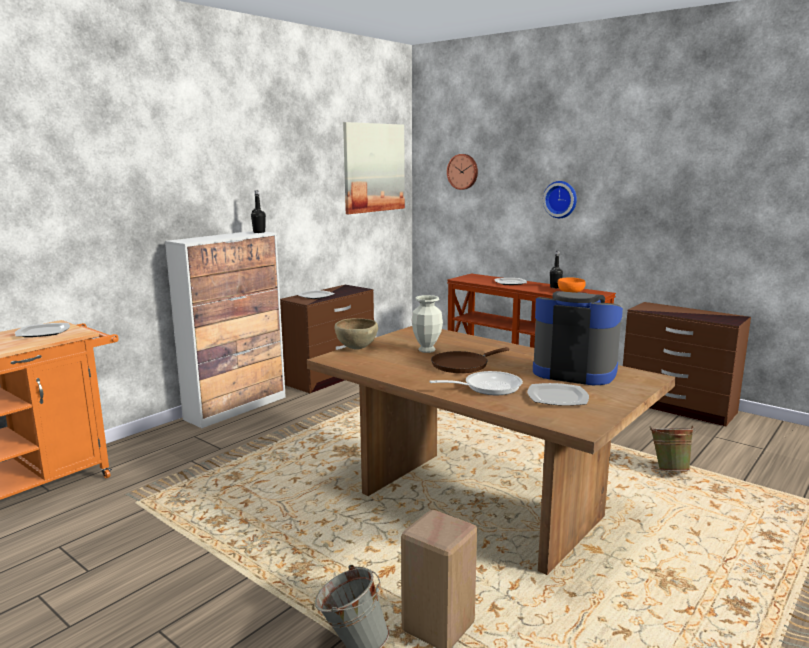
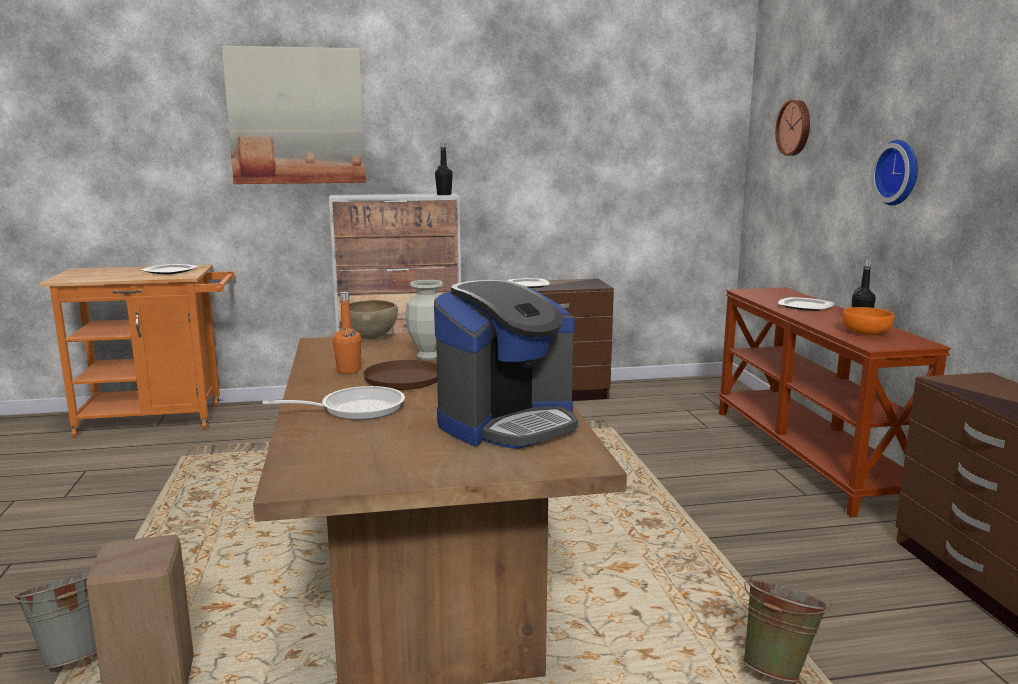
camera: 40 degrees right, 0 degrees up
(373, 168) = (667, 121): picture -> picture (296, 116)
(411, 370) = (348, 371): none -> orange bottle
(487, 387) = (355, 409): frying pan -> frying pan turned 45 degrees counterclockwise
(557, 397) = (385, 443): plate -> none
(574, 371) = (508, 423): coffee machine -> coffee machine turned 75 degrees clockwise

